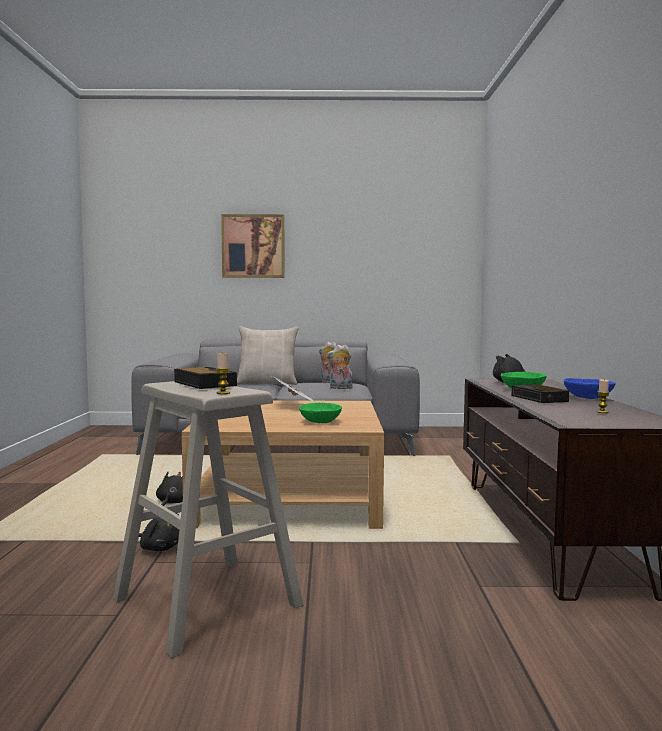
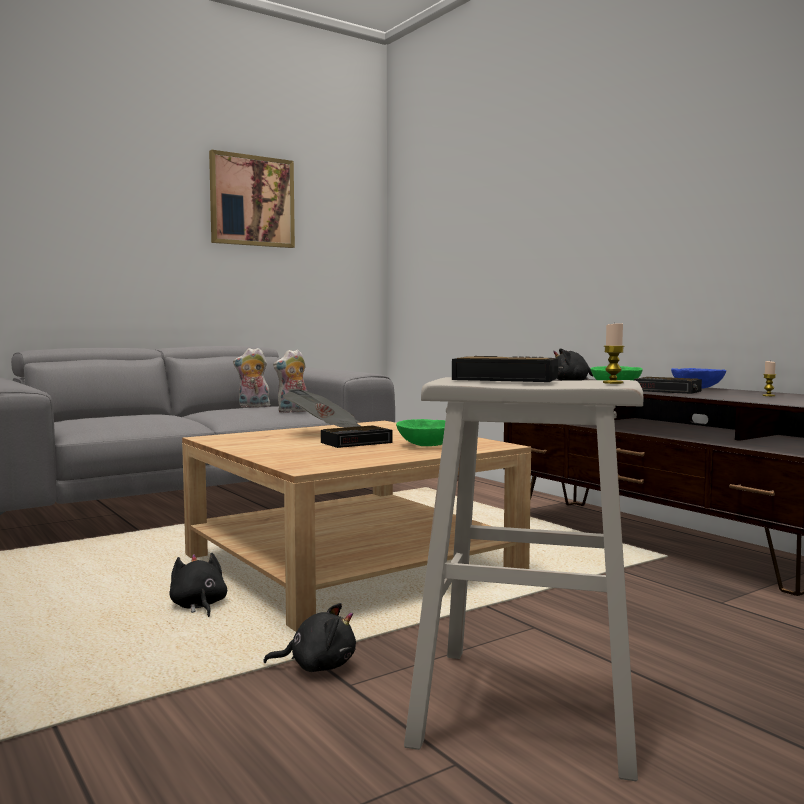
camera: 35 degrees left, 0 degrees up
(253, 246) = (84, 202): picture -> picture (252, 201)
(267, 383) = (172, 414): beige pillow -> none
(290, 415) = (358, 442): none -> alarm clock

